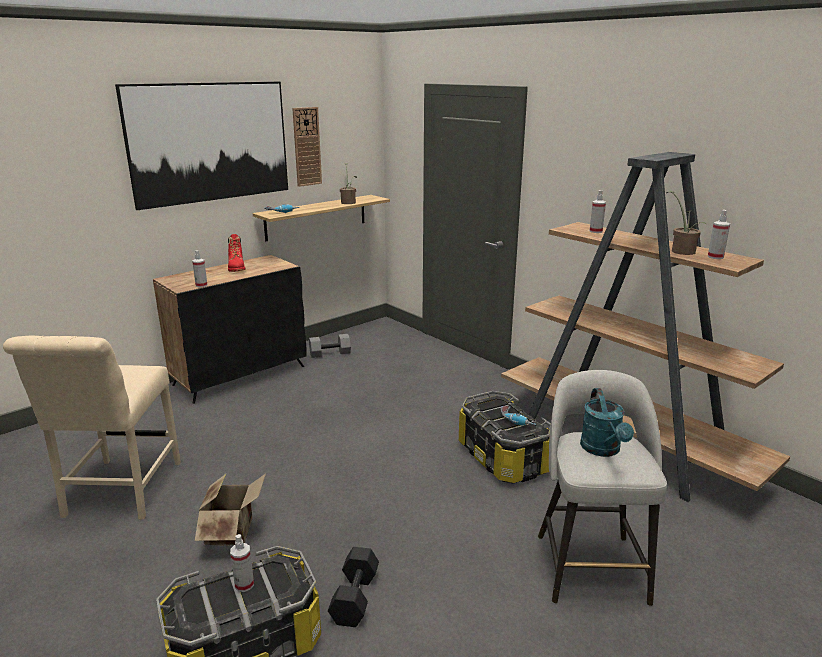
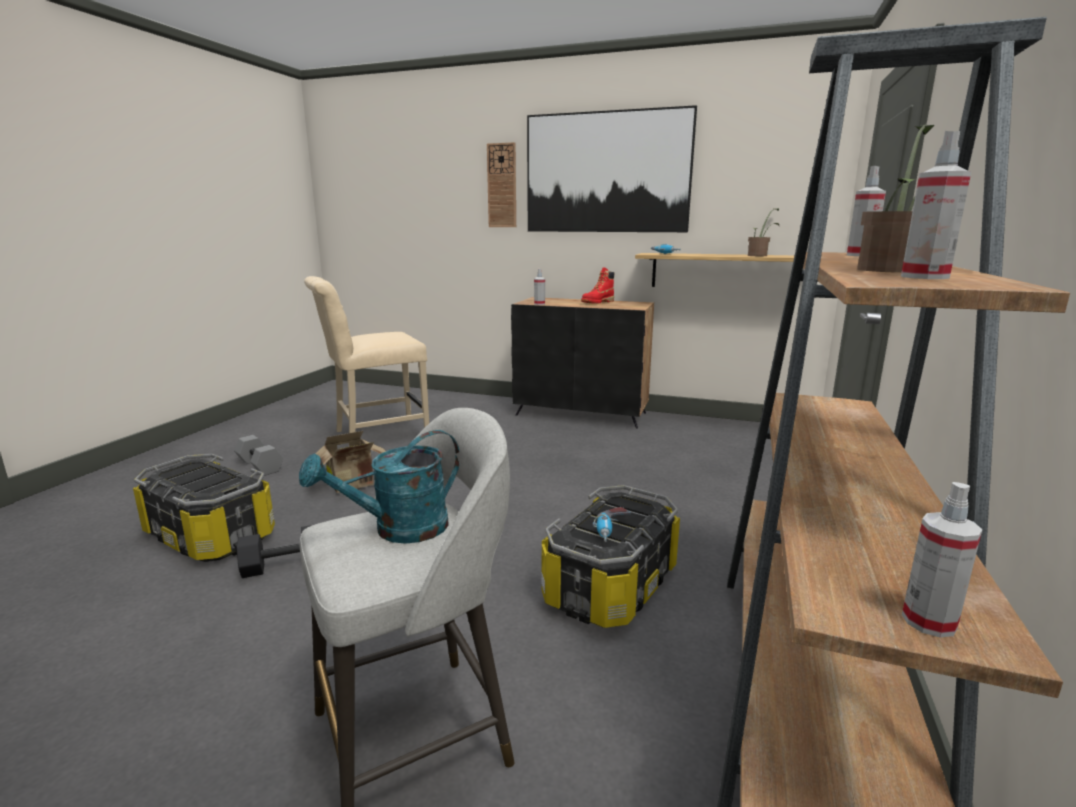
camera: 60 degrees right, 5 degrees down
(244, 584) = (210, 478): spray bottle -> spray bottle (929, 621)
(307, 147) = (723, 184): wall clock -> wall clock (502, 186)
(330, 353) = (682, 430): grey dumbbell -> grey dumbbell (261, 466)

